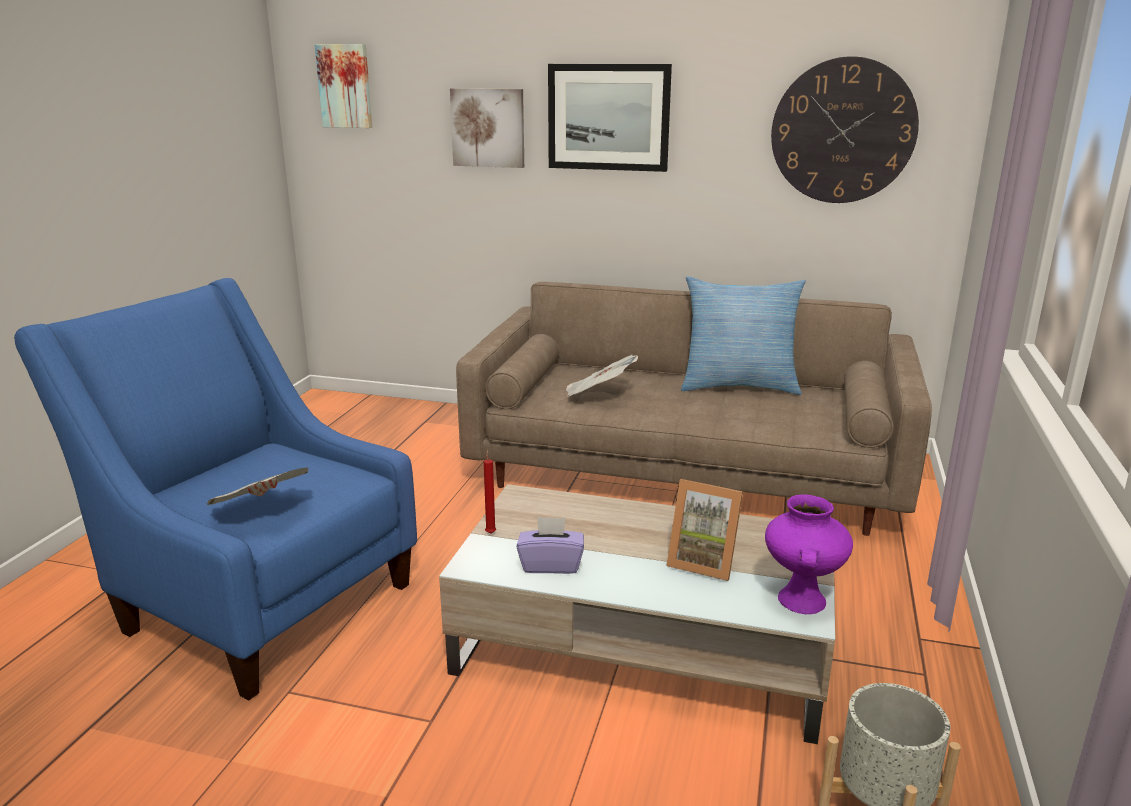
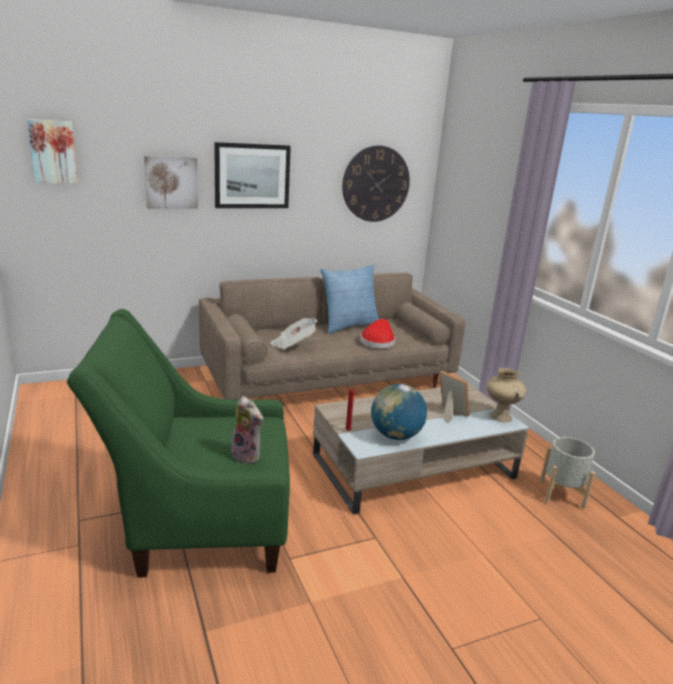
camera: 40 degrees left, 0 degrees up
(257, 601) = (198, 523): blue armchair -> green armchair
(261, 512) = (248, 455): newspaper -> plush toy
(551, 565) = (396, 436): purple tissue box -> globe
(704, 562) = (449, 413): picture frame -> picture frame turned 120 degrees counterclockwise
(747, 418) = (378, 341): none -> red hat
(800, 599) = (499, 416): purple vase -> beige vase

